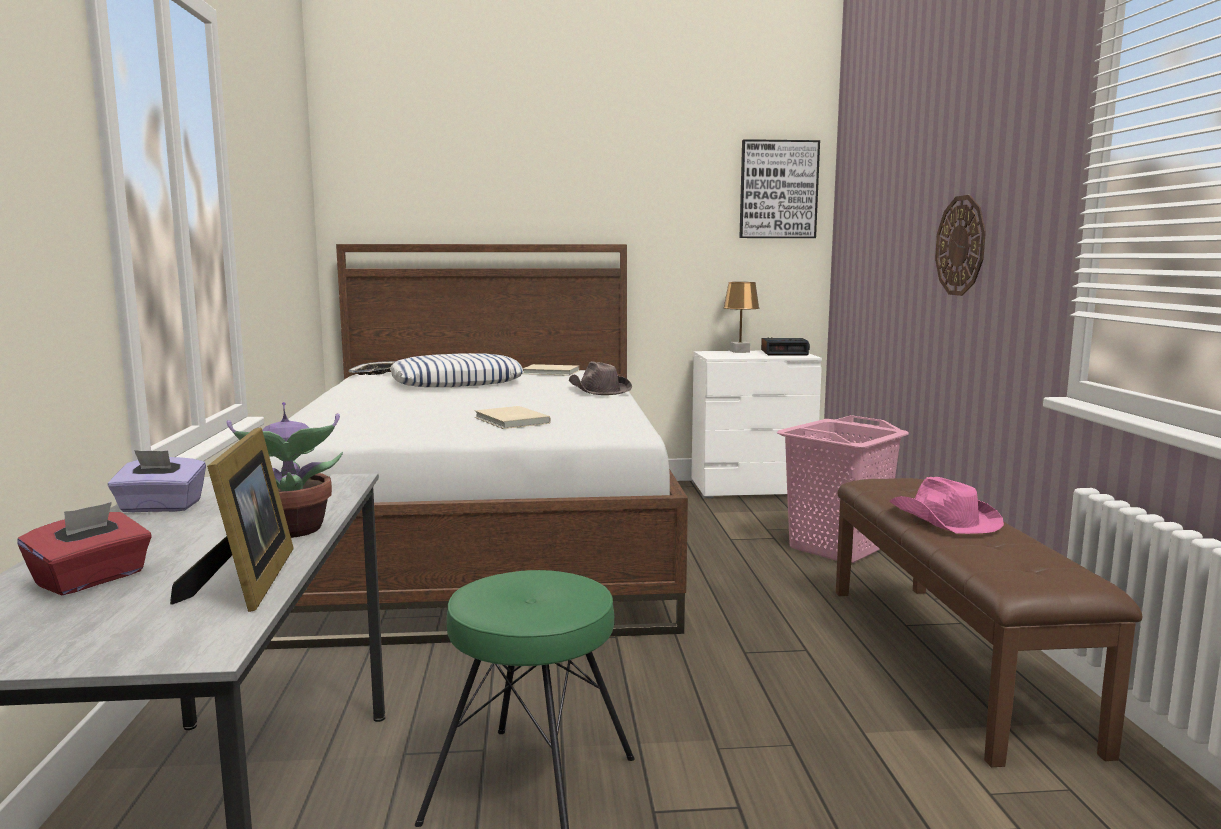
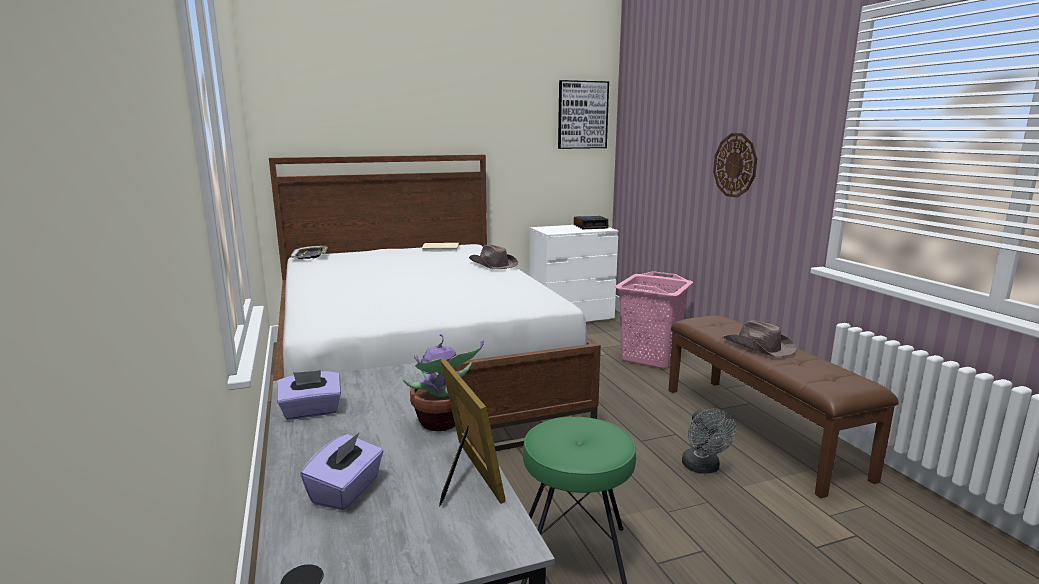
camera: 15 degrees left, 5 degrees up
(92, 579) = (347, 491): red tissue box -> purple tissue box
(457, 382) = (382, 262): pillow -> none
(510, 421) = (464, 298): beige book -> none
(739, 351) = (561, 226): brown table lamp -> none
(818, 700) = (703, 468): none -> grey fan
(943, 520) = (758, 347): pink hat -> brown hat

